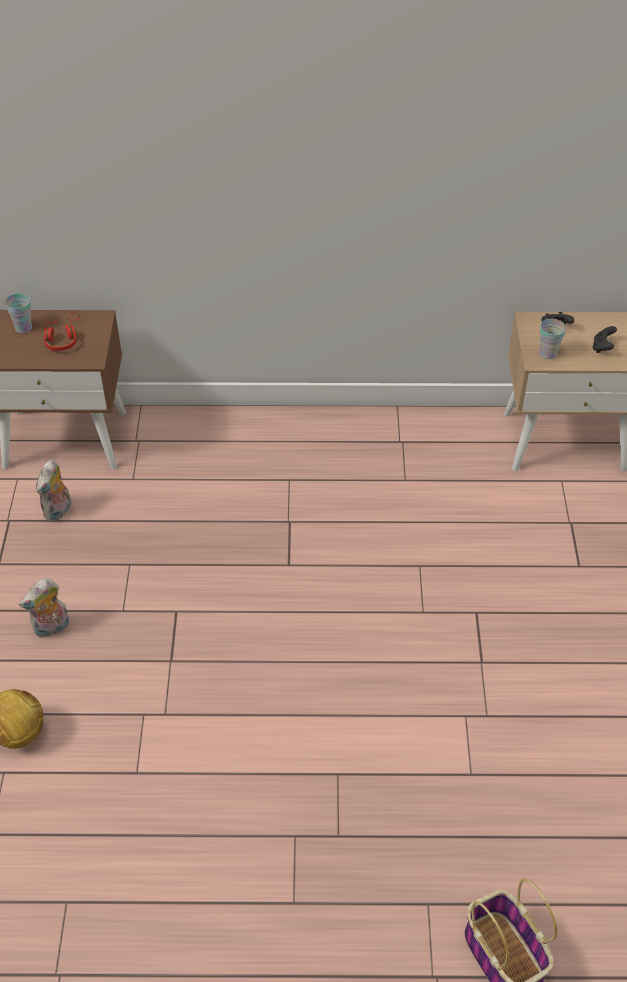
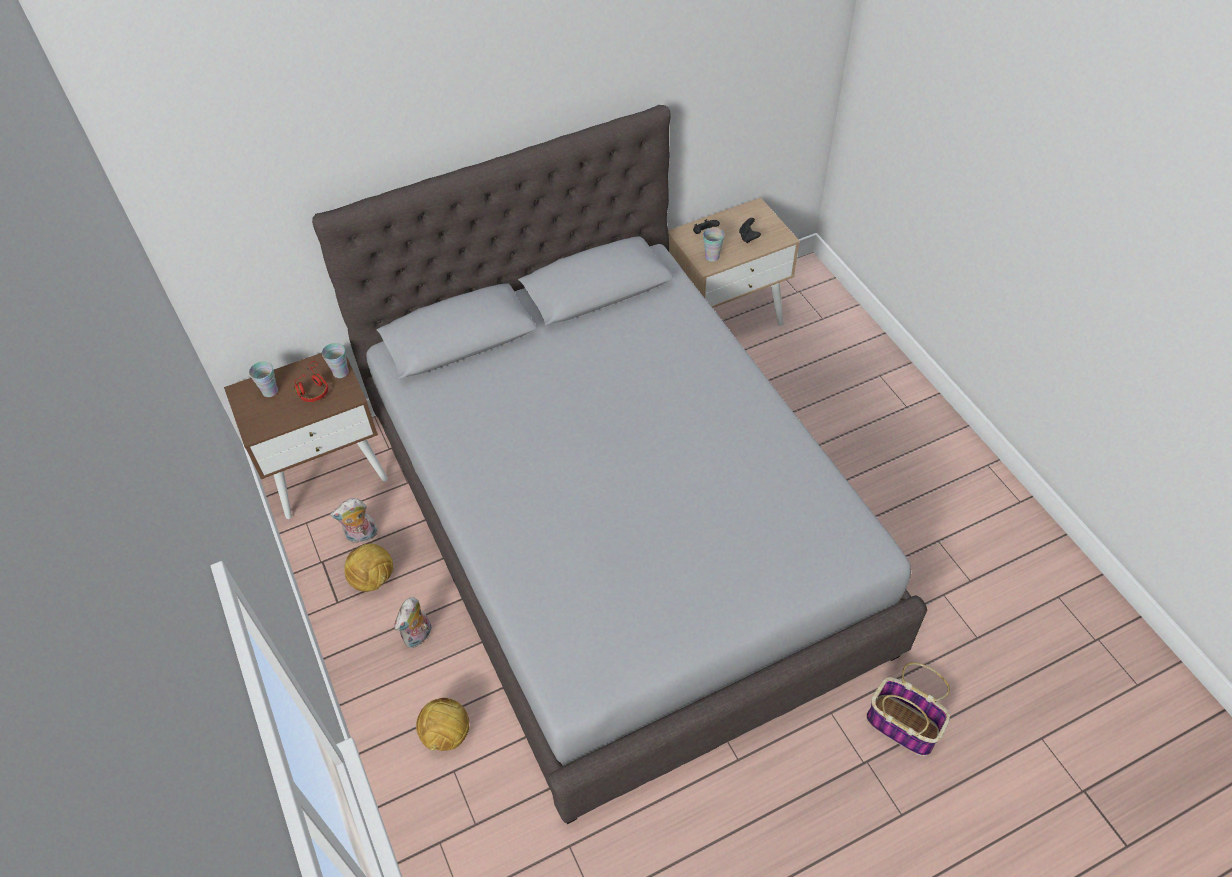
camera: 25 degrees left, 5 degrees up
(45, 556) = (373, 579): none -> football
(58, 512) = (361, 536): plush toy -> plush toy turned 75 degrees clockwise
(97, 334) = (340, 372): none -> cup
(314, 608) = (618, 528): none -> grey bed

